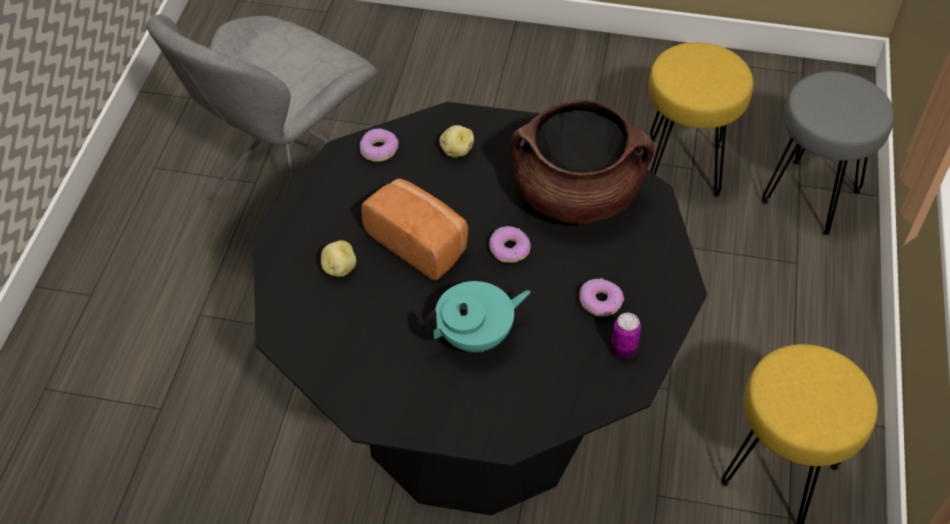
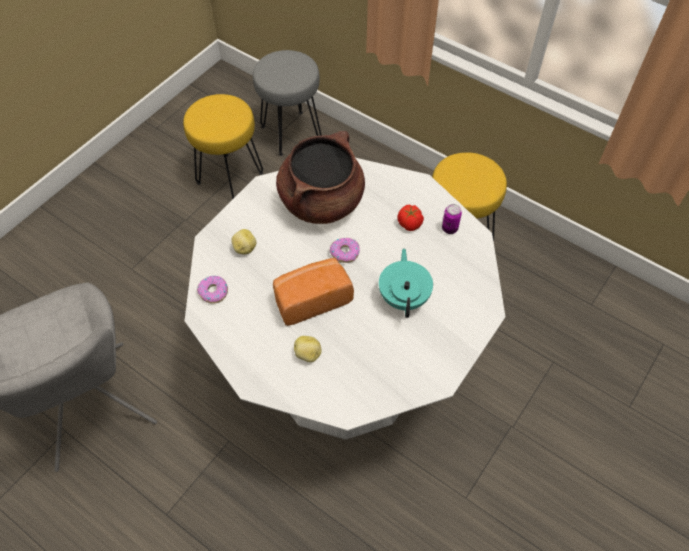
camera: 65 degrees left, 5 degrees up
(475, 412) = (344, 366): black dining table -> white dining table
(600, 301) = (409, 224): donut -> tomato

